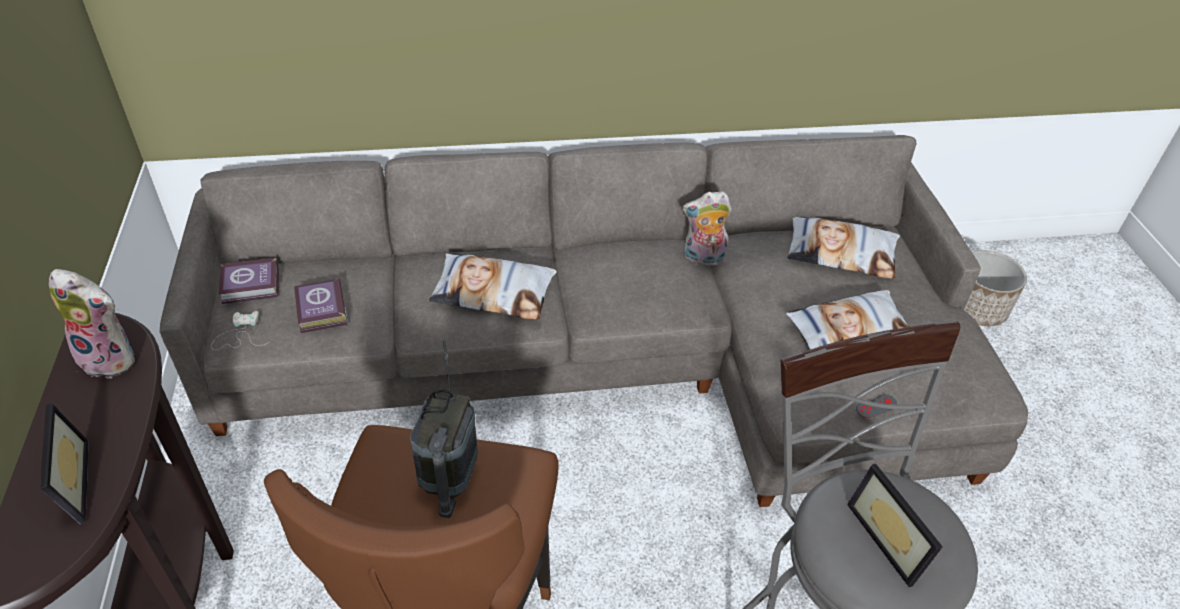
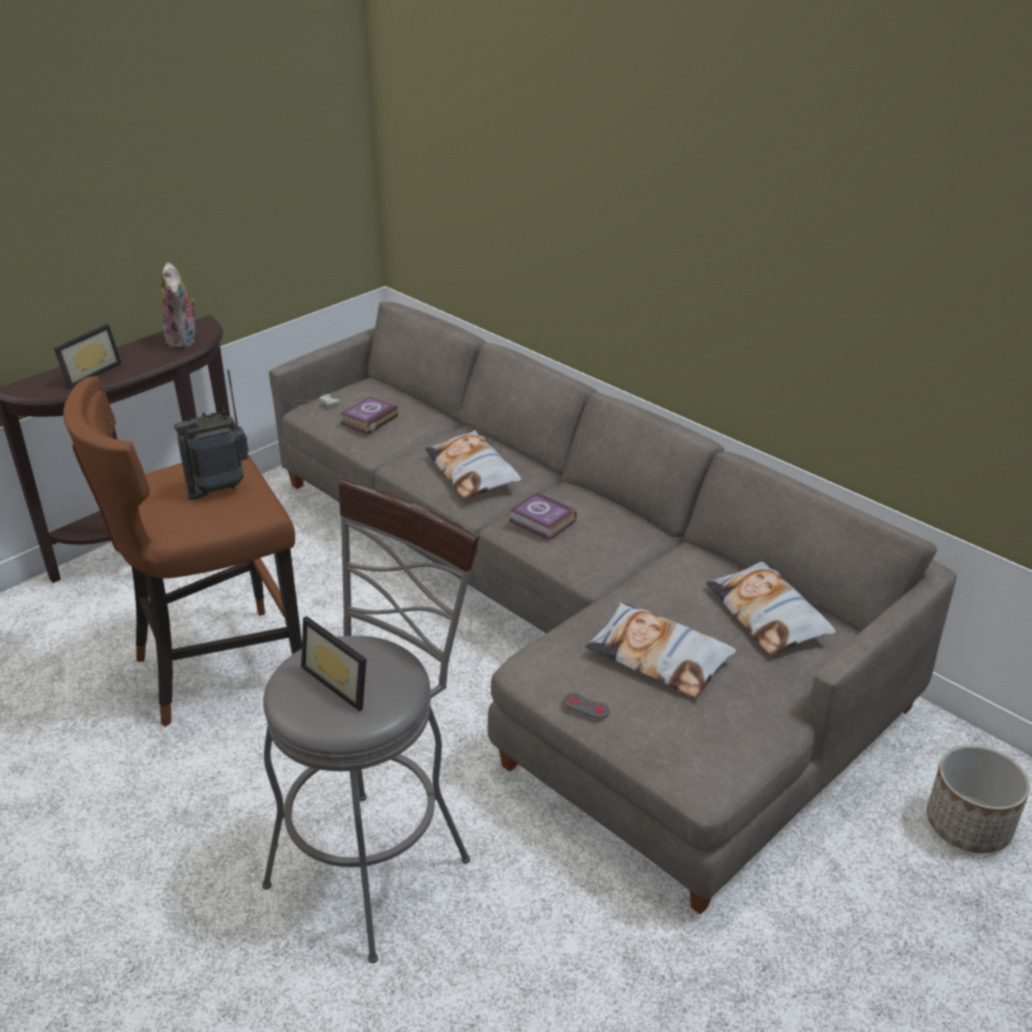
camera: 55 degrees right, 10 degrees down
(252, 286) = (360, 388): book -> book (543, 522)
(702, 259) = (650, 547): plush toy -> none
(891, 538) = (343, 680): picture frame -> picture frame turned 75 degrees counterclockwise

